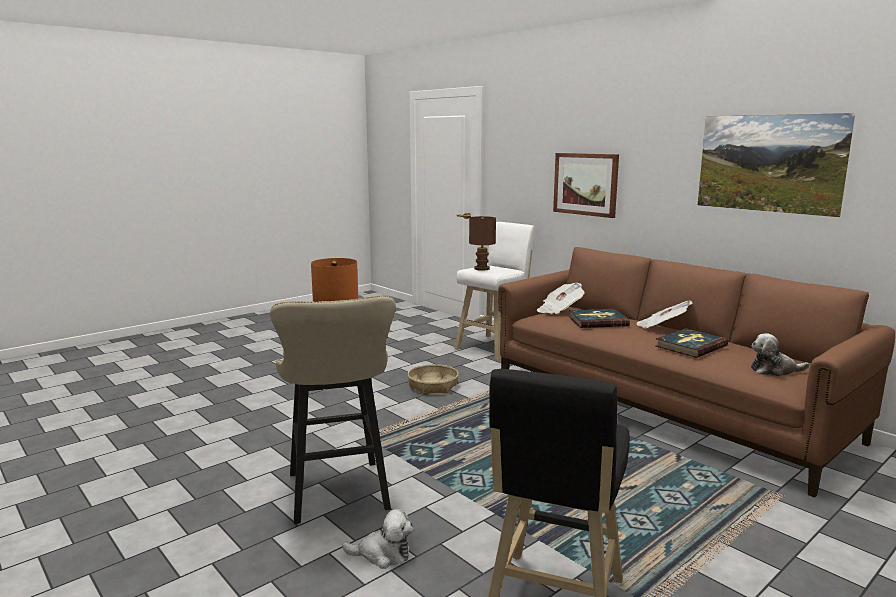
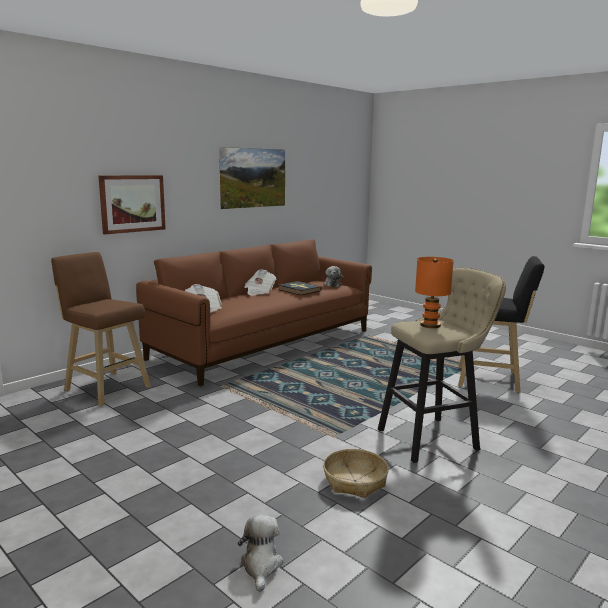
camera: 95 degrees left, 0 degrees up
(383, 554) = (486, 418): plush toy -> plush toy (261, 565)
(432, 386) = (214, 413): basket -> basket (355, 481)
(481, 268) = (107, 305): brown table lamp -> none
(495, 347) = (105, 387): white stool -> brown stool
(598, 321) = (242, 301): book -> none

